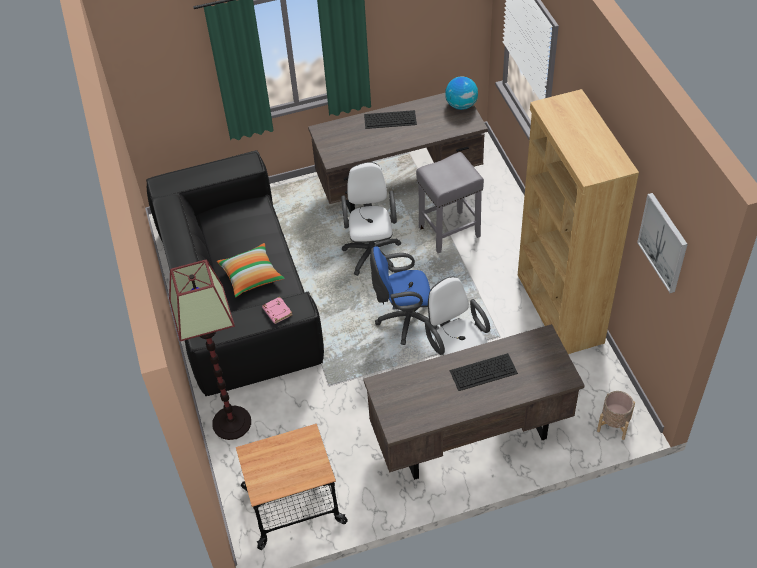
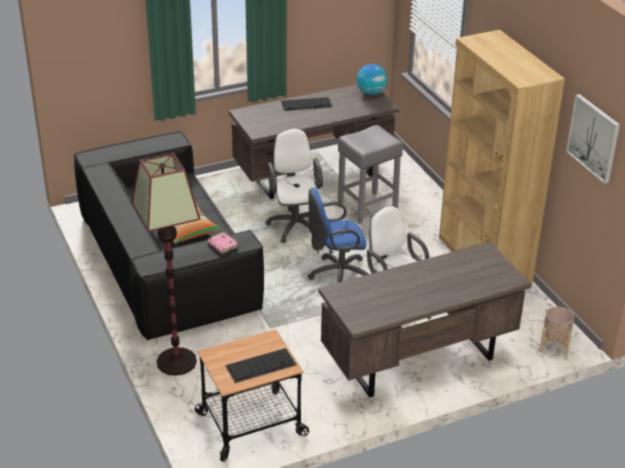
camera: 10 degrees left, 15 degrees down
(484, 371) = (434, 278): keyboard -> keyboard (261, 365)

